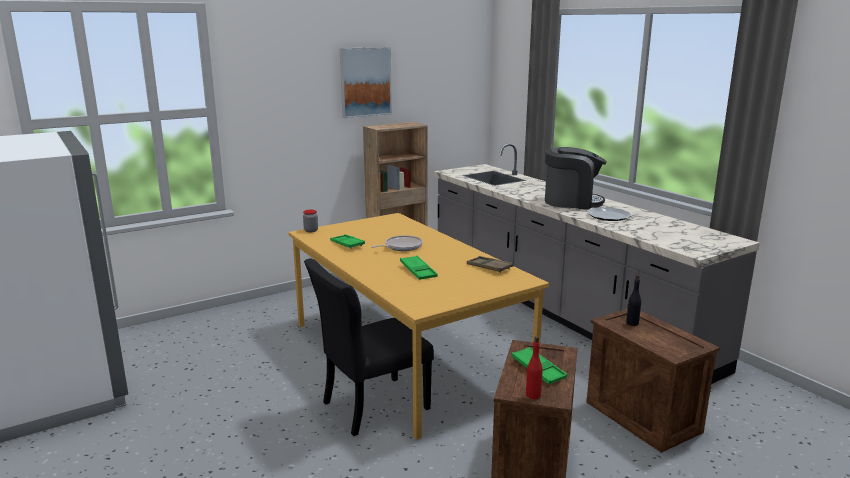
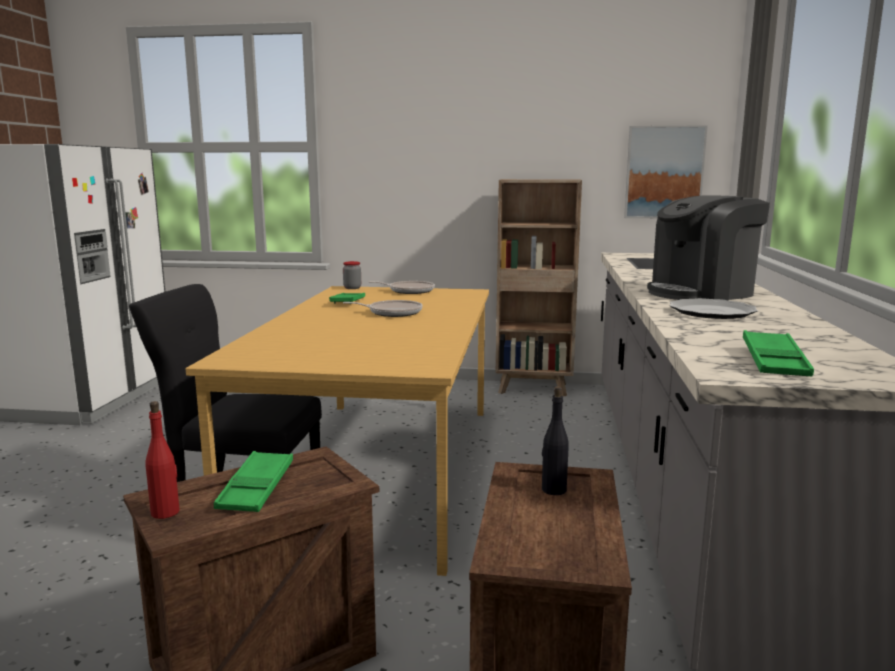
camera: 40 degrees right, 5 degrees down
(356, 225) = (409, 291): none -> frying pan
(365, 82) = (510, 120): picture -> picture (664, 172)
(418, 271) = (336, 333): green tray -> green tray (774, 361)
(489, 267) = (425, 347): brown tray -> none
(572, 202) = (701, 293): coffee machine -> coffee machine turned 105 degrees clockwise

